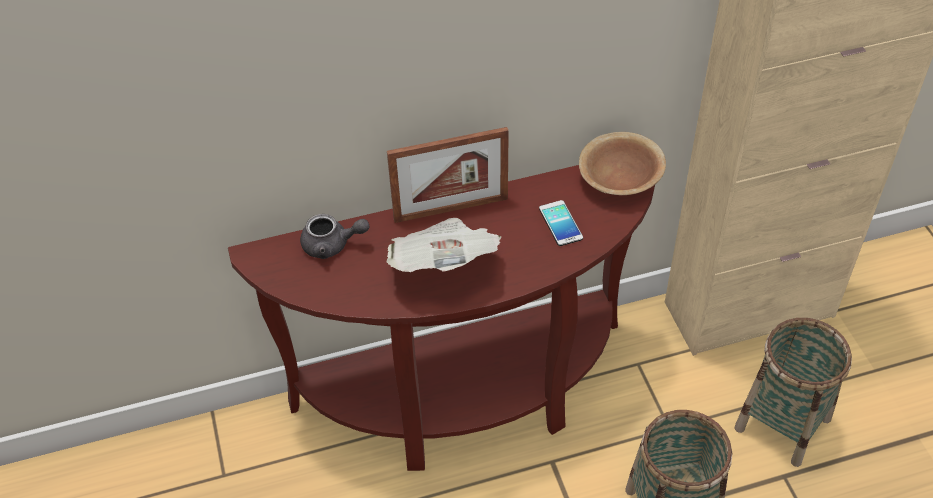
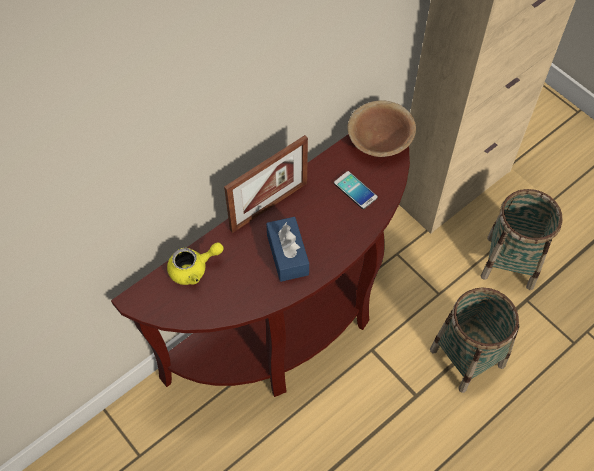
camera: 25 degrees left, 10 degrees up
(332, 245) = (194, 269): grey teapot -> yellow teapot
(444, 265) = (287, 255): newspaper -> blue tissue box

